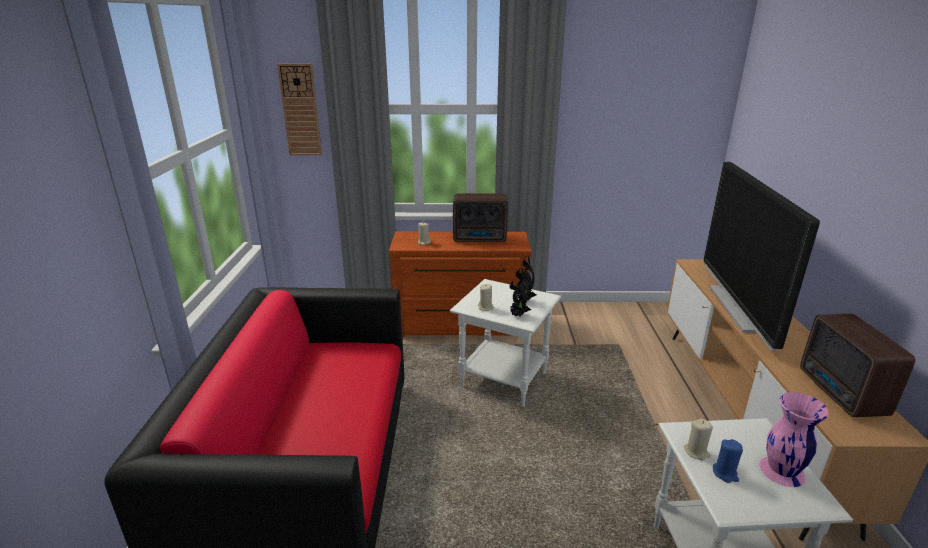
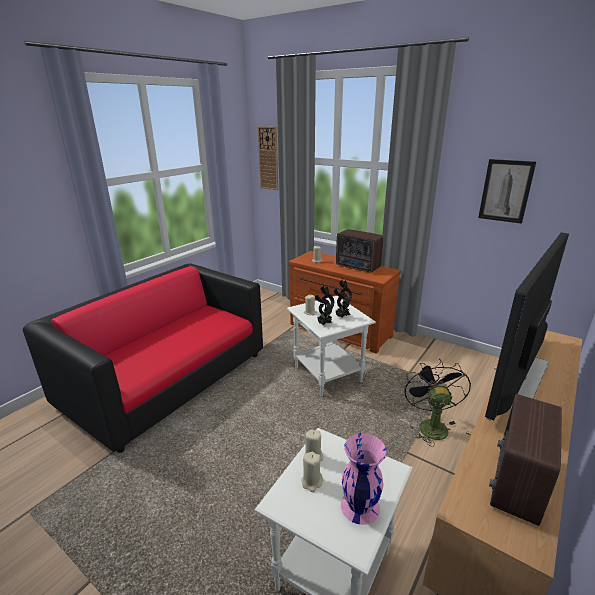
camera: 35 degrees right, 0 degrees up
(624, 126) = (505, 191): none -> picture
(645, 389) = (430, 425): none -> black fan
(725, 473) = (311, 482): blue candle -> beige candle

